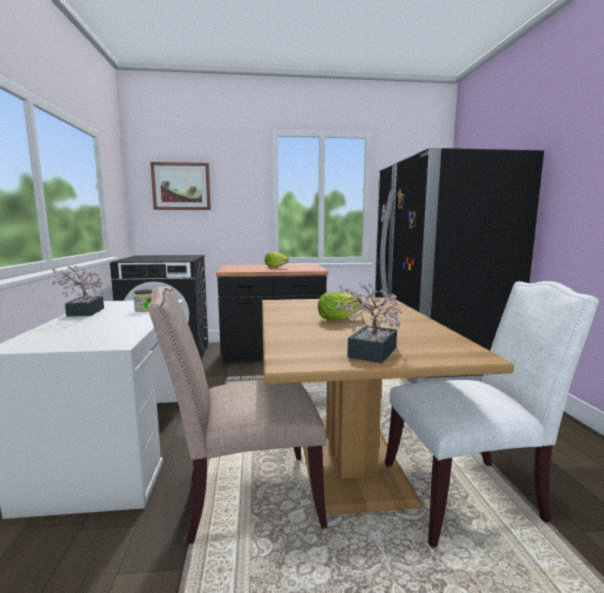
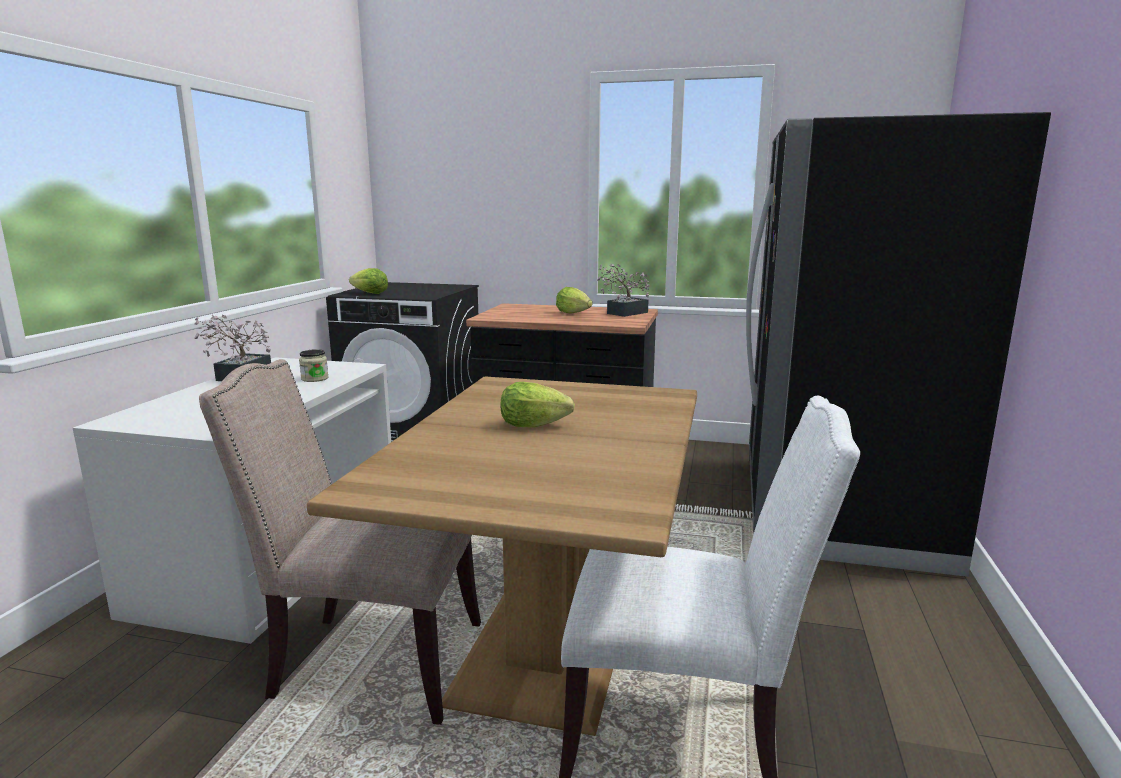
camera: 20 degrees right, 5 degrees up
(141, 259) = (370, 293): none -> lettuce
(181, 186) = (447, 174): picture -> none
(369, 354) = (477, 493): potted plant -> potted plant (623, 313)

